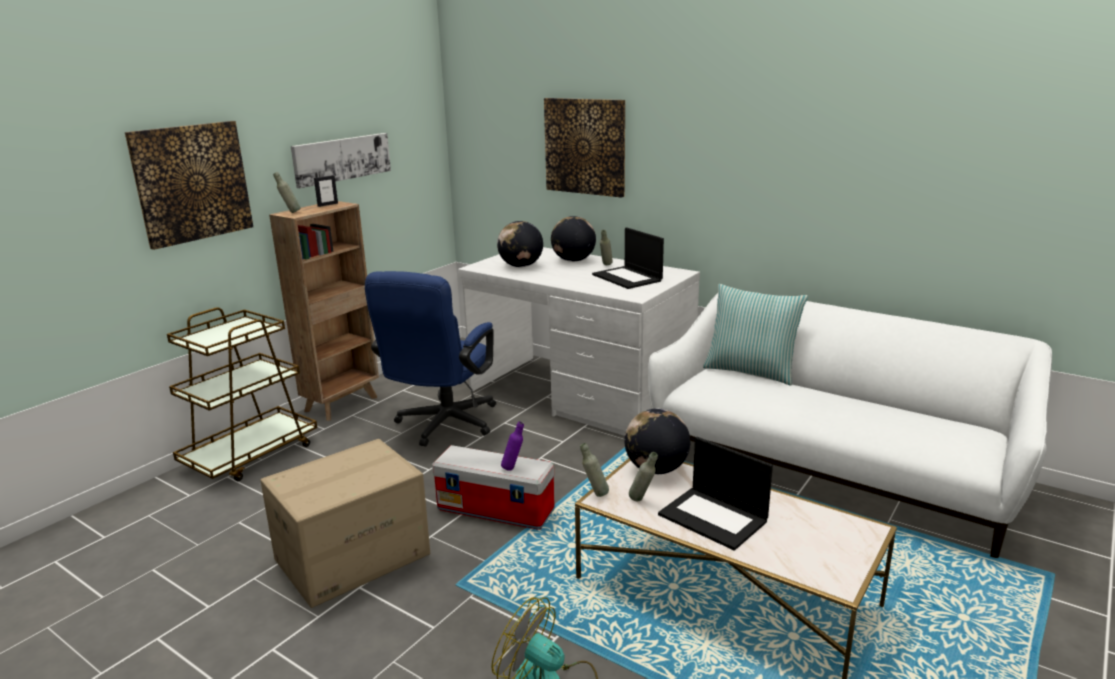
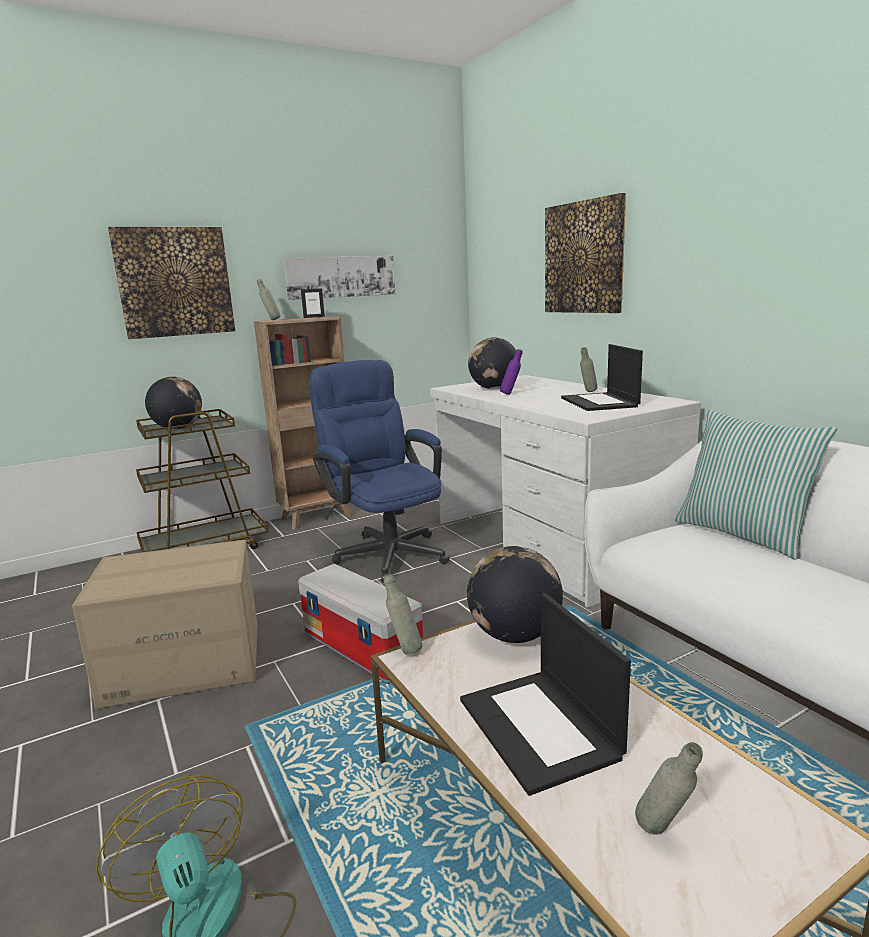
camera: 25 degrees right, 5 degrees down
(442, 426) = (386, 551): blue office chair -> blue office chair turned 105 degrees clockwise
(513, 468) = (371, 600): purple bottle -> purple bottle (511, 394)
(573, 260) = (556, 387): globe -> globe (178, 428)
(642, 500) = (458, 674): grey bottle -> grey bottle (664, 835)

